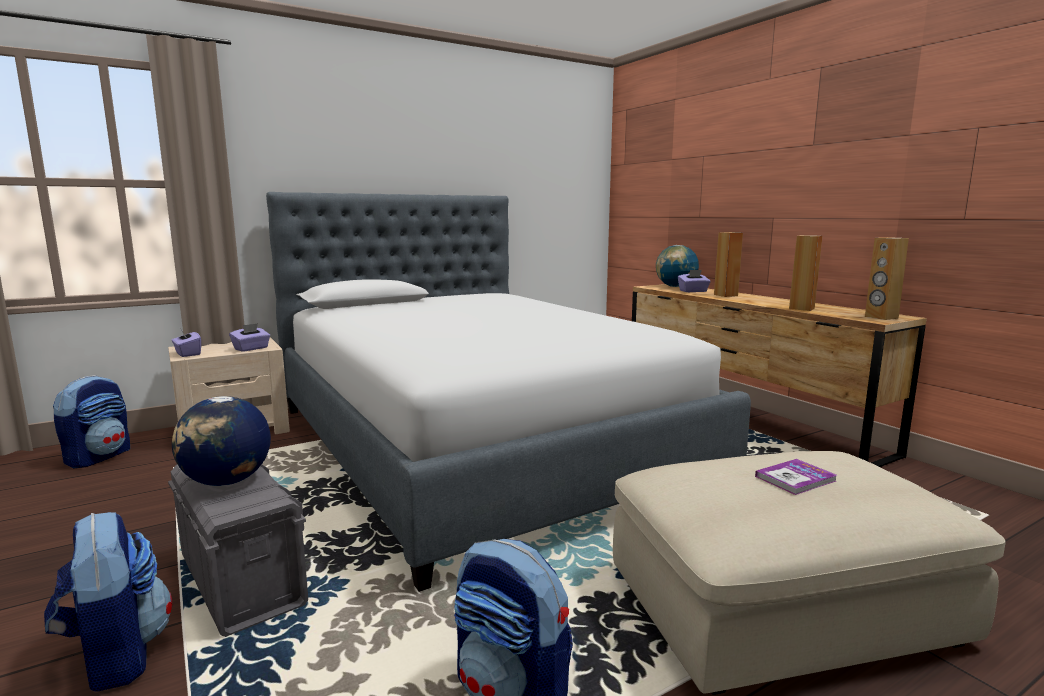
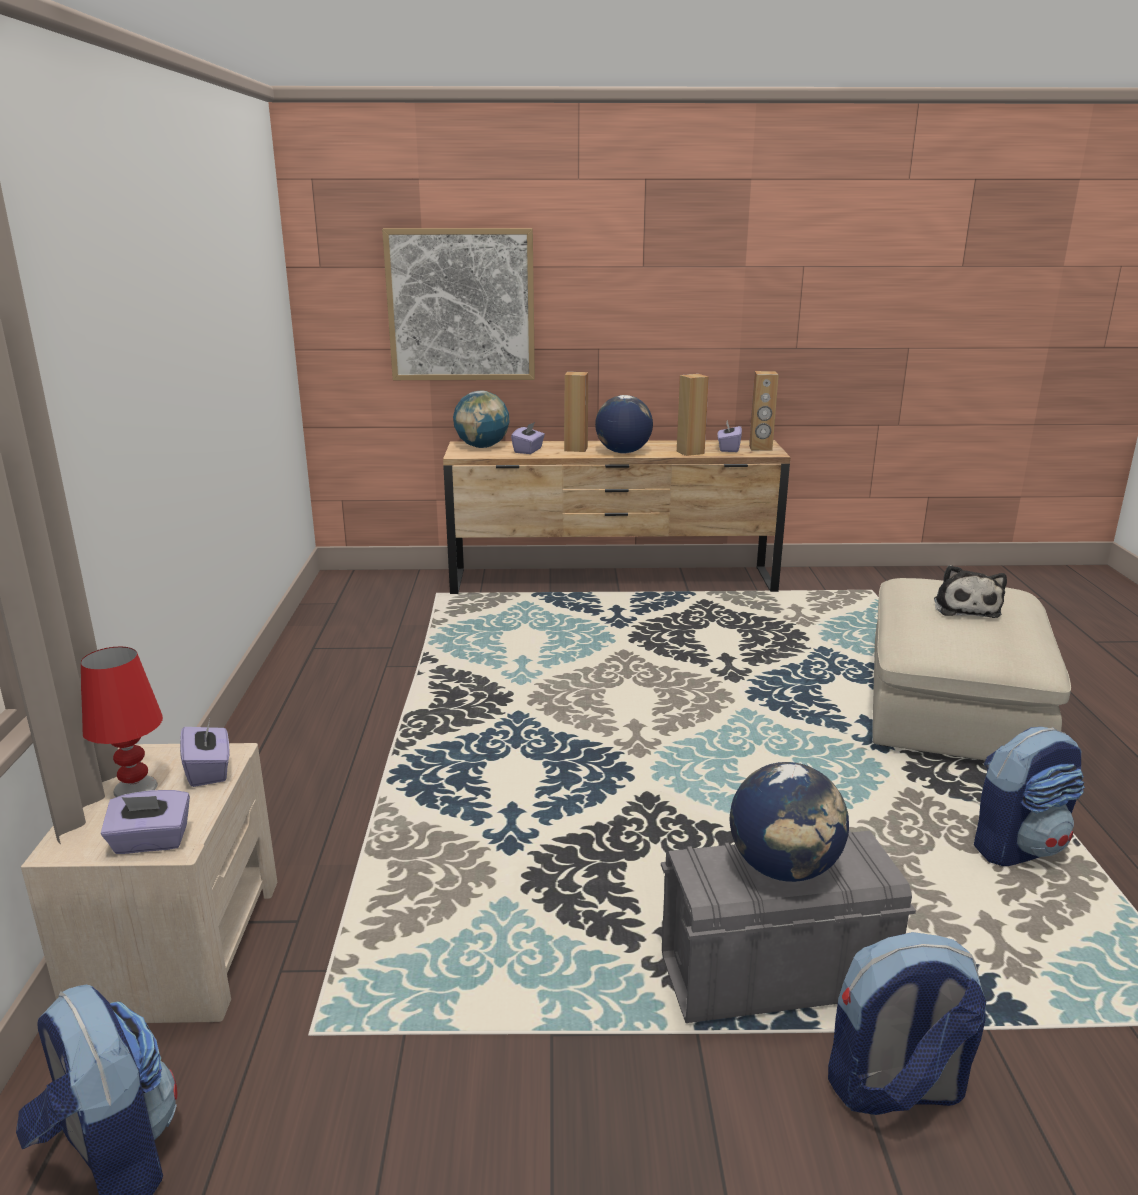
camera: 60 degrees left, 10 degrees up
(232, 344) = (135, 788): none -> red table lamp
(478, 443) = (519, 735): bed -> none
(687, 185) = (461, 305): none -> picture
(749, 301) = (623, 452): none -> globe
(795, 478) = (965, 608): book -> plush toy
(847, 313) = (728, 448): none -> purple tissue box

